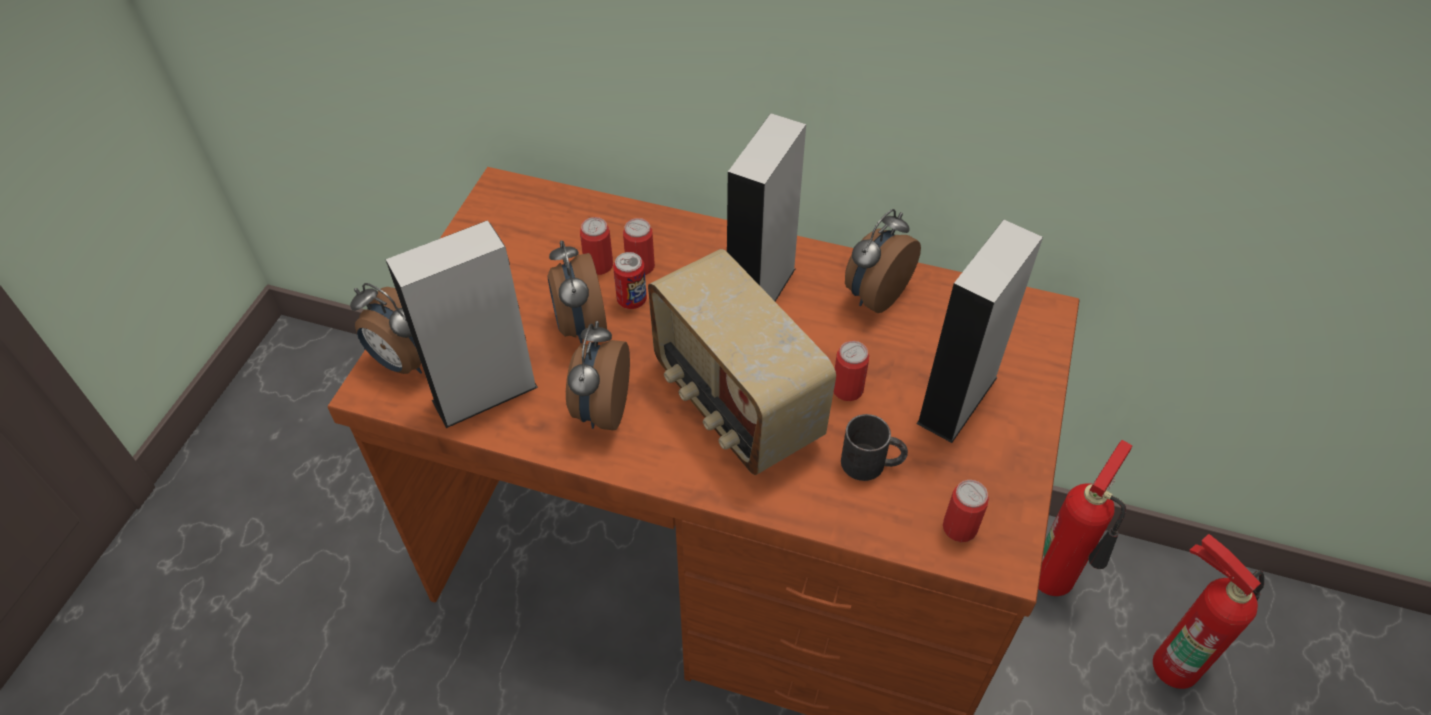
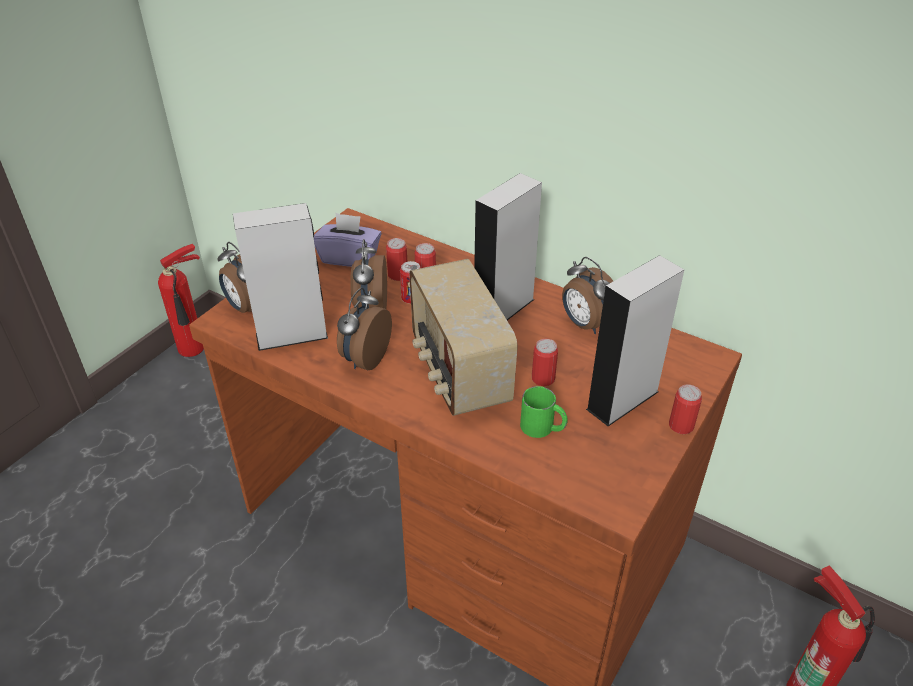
camera: 15 degrees right, 10 degrees down
(521, 249) = (349, 257): none -> purple tissue box
(872, 463) = (543, 428): black mug -> green mug
(874, 294) = (585, 324): alarm clock -> alarm clock turned 90 degrees counterclockwise
(959, 527) = (593, 481): can -> can (681, 426)
(1058, 577) = (723, 602): fire extinguisher -> fire extinguisher (194, 349)

